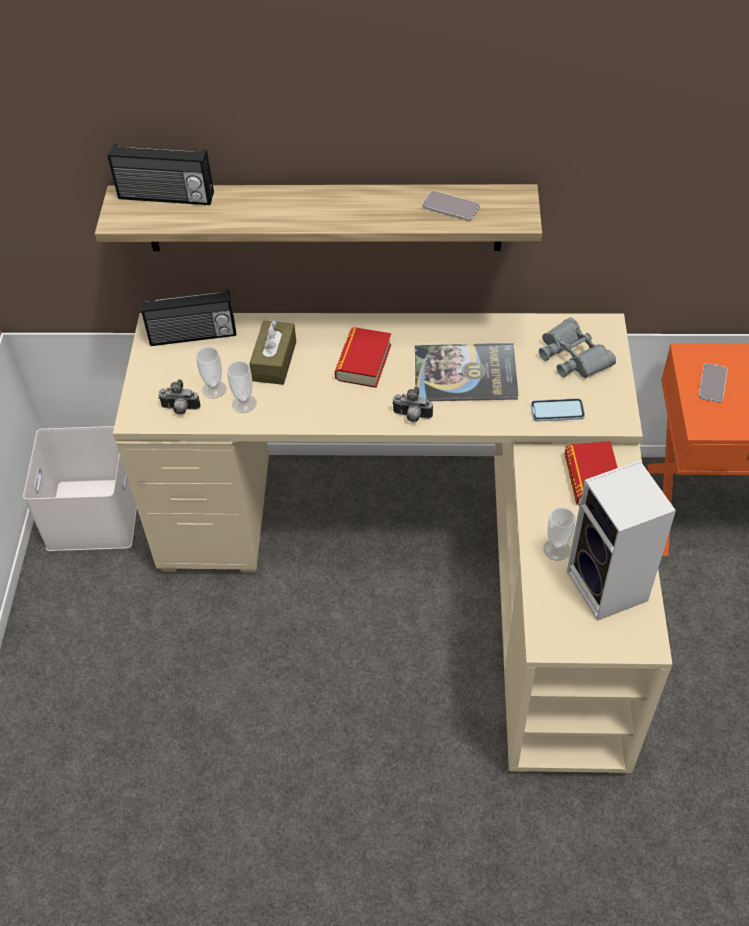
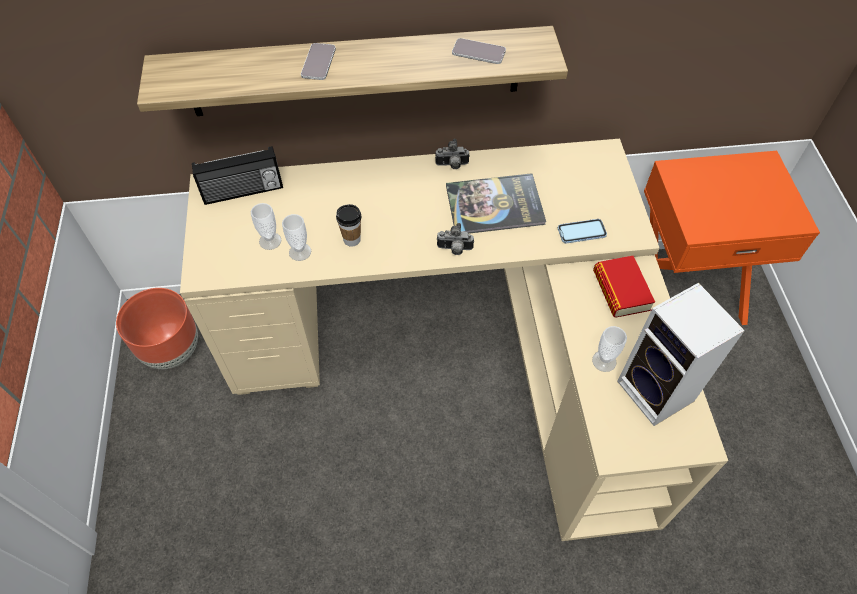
camera: 10 degrees left, 5 degrees up
(95, 516) = (172, 351): white storage box -> brown planter
(165, 197) = (203, 63): radio -> none
(180, 409) = (241, 263): camera -> camera (452, 165)
(274, 361) = (321, 209): brown tissue box -> none
(302, 396) = (352, 239): none -> cup
(363, 362) = (402, 202): book -> none
(573, 356) = (585, 180): grey binoculars -> none
(712, 383) = (697, 192): phone -> phone (318, 62)

